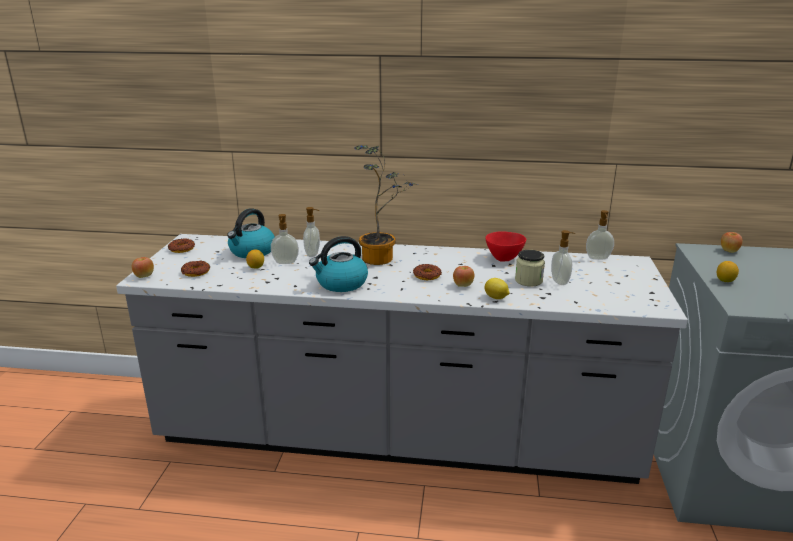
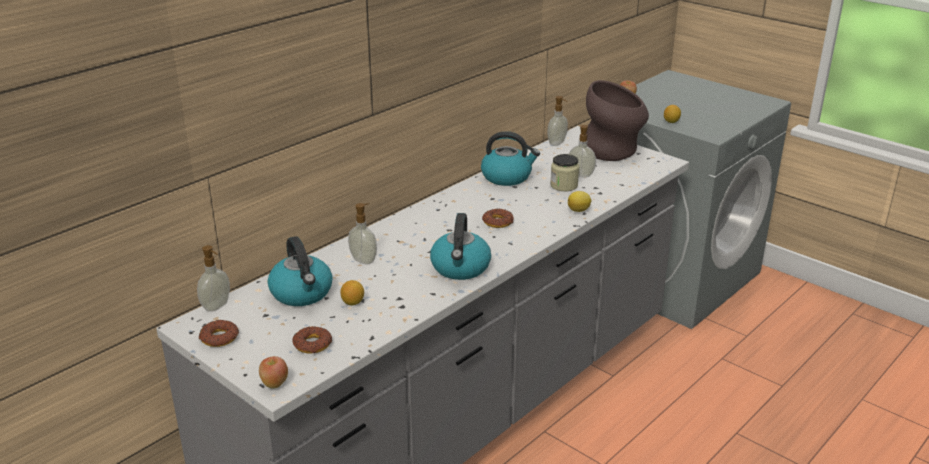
camera: 55 degrees left, 5 degrees up
(285, 263) = (365, 282): soap dispenser -> soap dispenser (217, 306)
(382, 258) = (429, 228): potted plant -> none
(463, 285) = (538, 214): apple -> none
(504, 258) = (507, 177): red bowl -> kettle
(629, 282) = (613, 152): none -> brown vase

